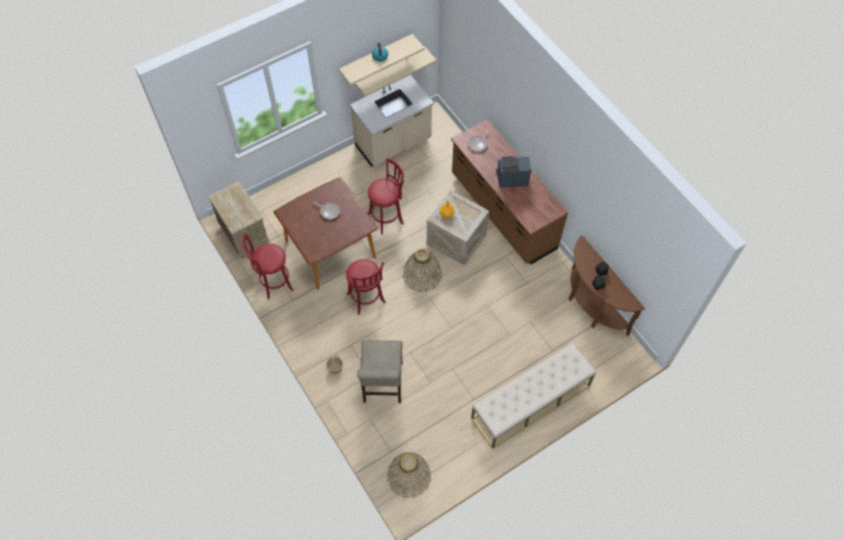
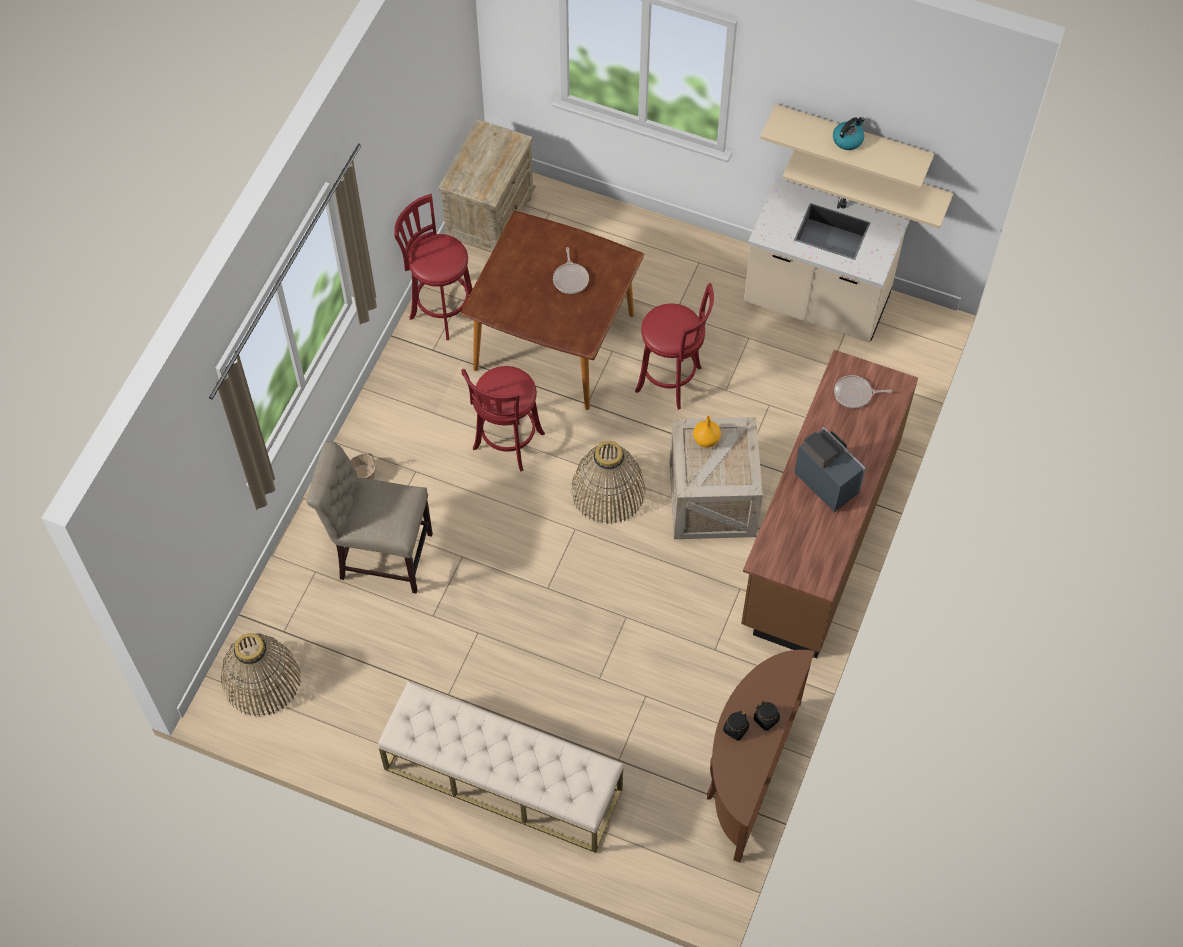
camera: 55 degrees right, 0 degrees up
(382, 385) = (380, 554): beige chair -> beige chair turned 45 degrees clockwise

